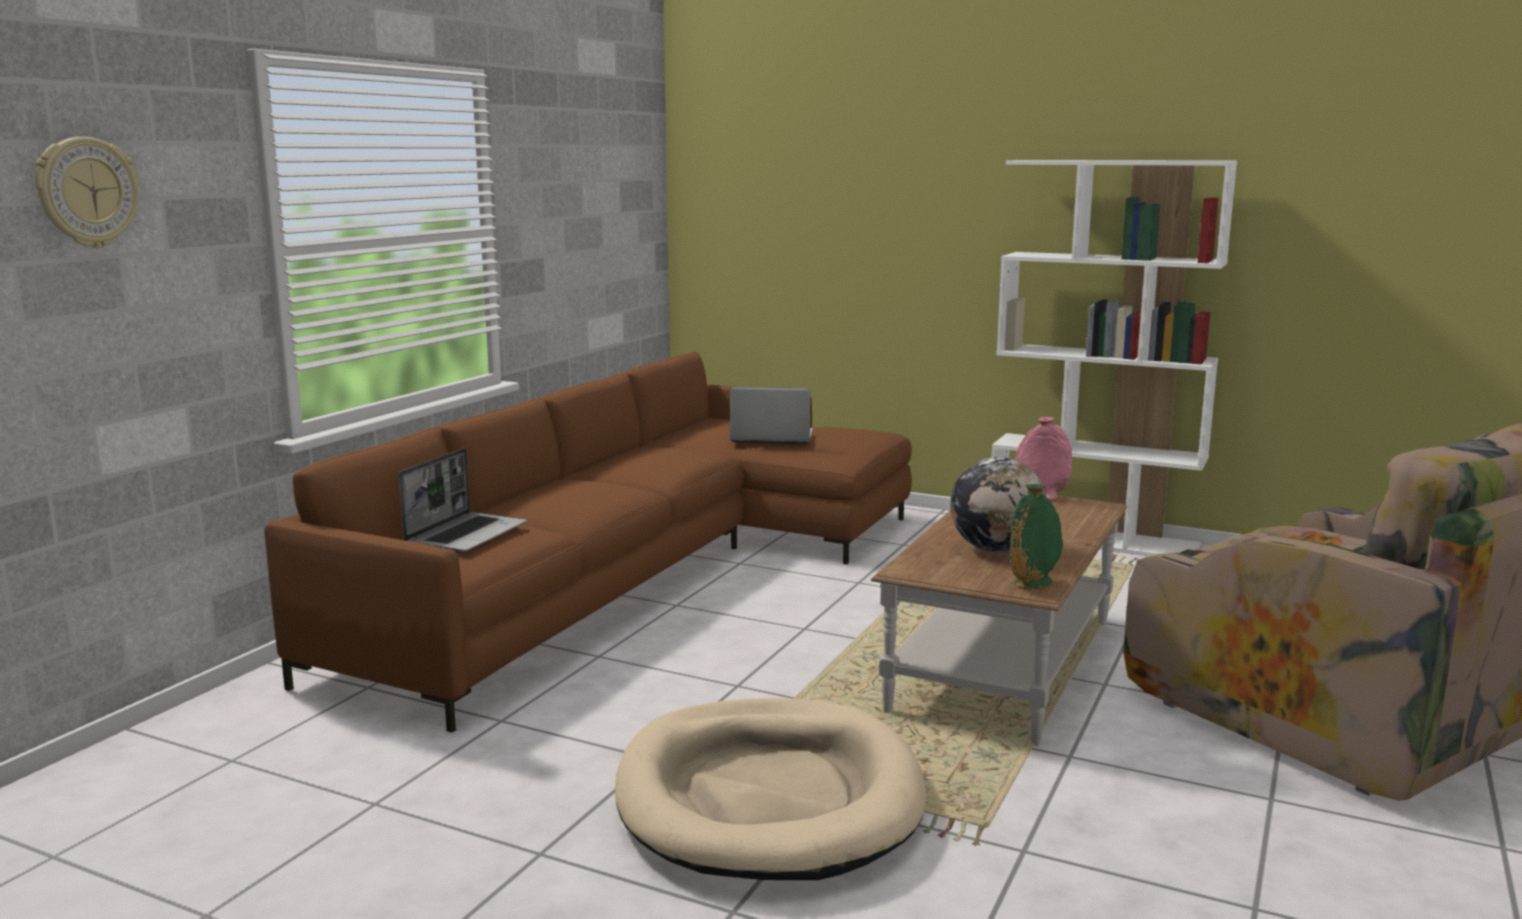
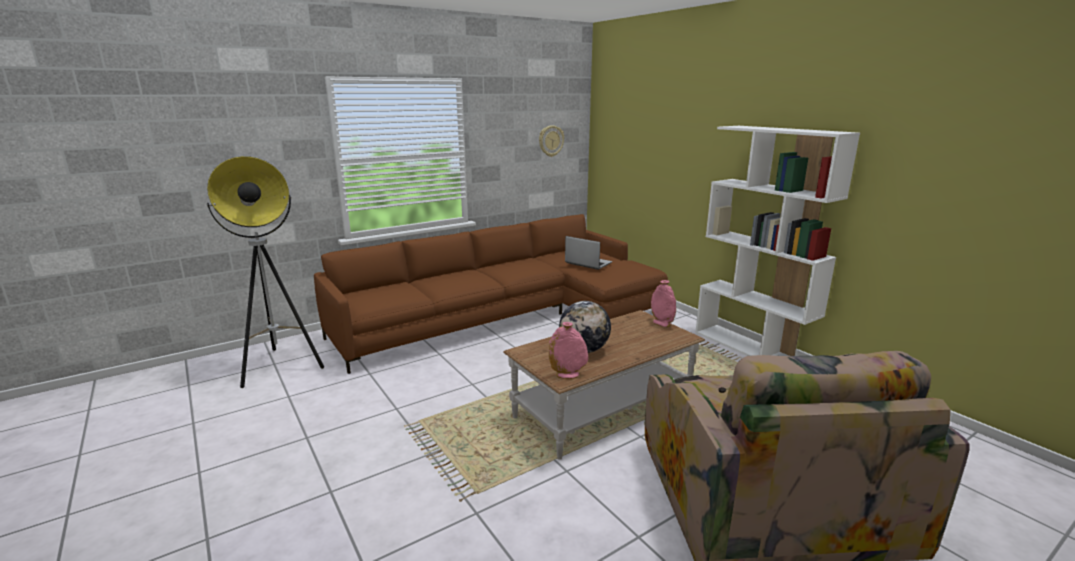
camera: 30 degrees right, 5 degrees up
(87, 192) = (243, 138): wall clock -> wall clock (551, 141)
(258, 761) = (280, 366): none -> floor lamp
(466, 534) = (389, 290): laptop -> none
(768, 797) = (412, 443): beige dog bed -> none
(1033, 584) = (567, 375): green vase -> pink vase

